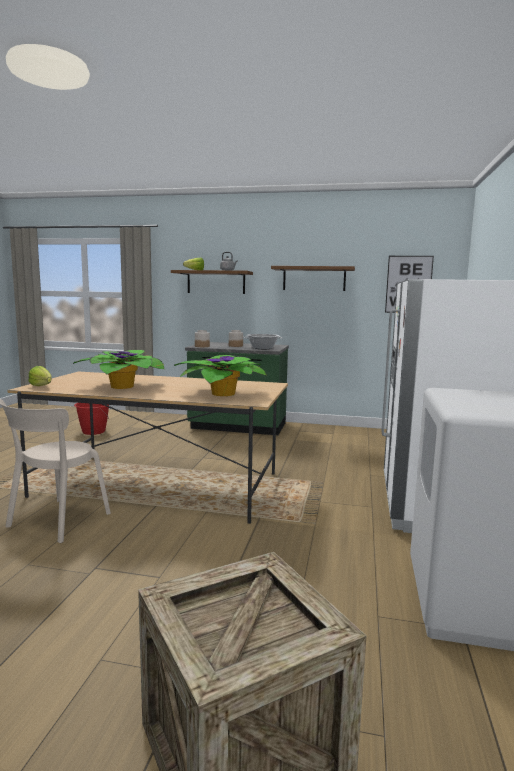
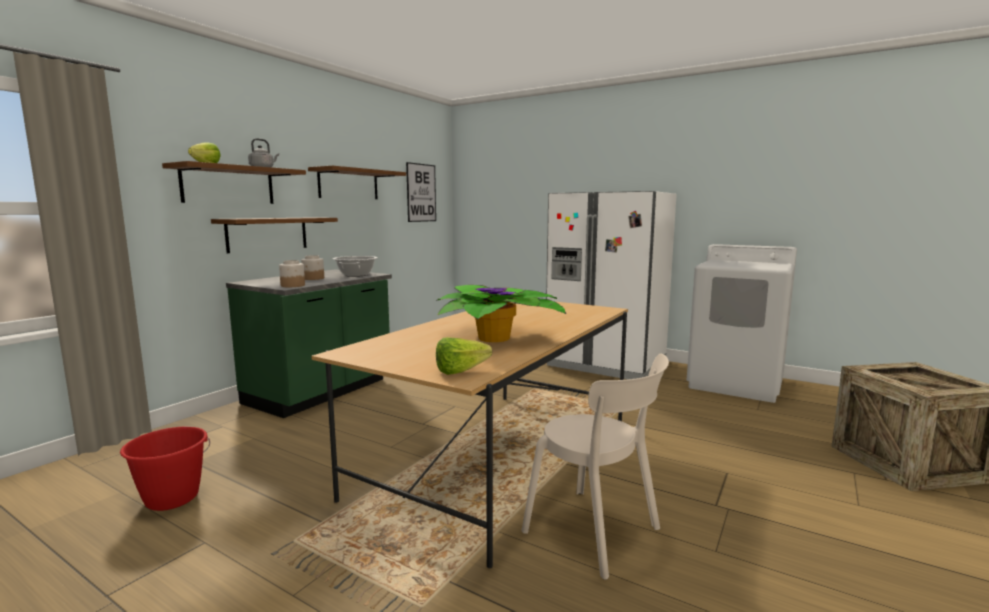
camera: 70 degrees left, 0 degrees up
(220, 393) = (561, 313): potted plant -> none
(239, 314) = (267, 234): none -> brown shelf

